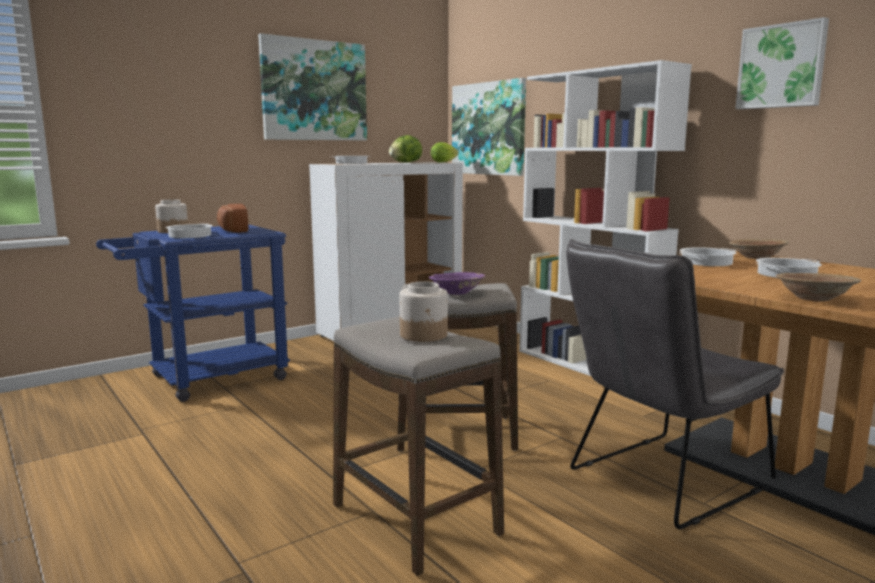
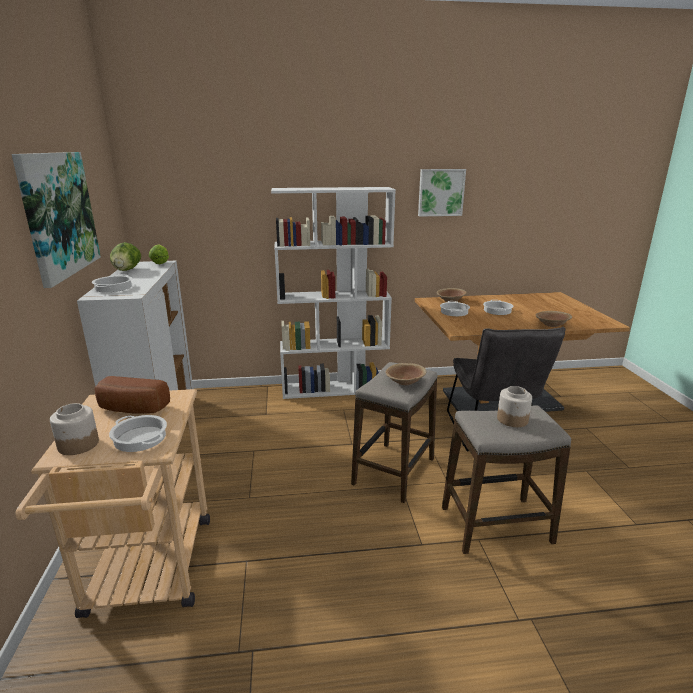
camera: 60 degrees left, 10 degrees up
(207, 380) = (148, 575): blue cart -> beige cart
(457, 292) = (405, 382): purple bowl -> brown bowl
(488, 129) = (188, 225): picture -> none

